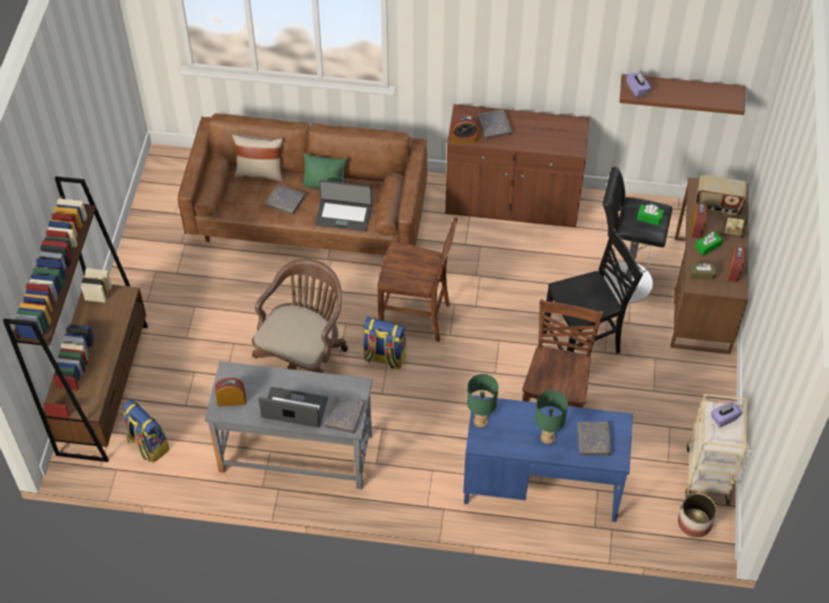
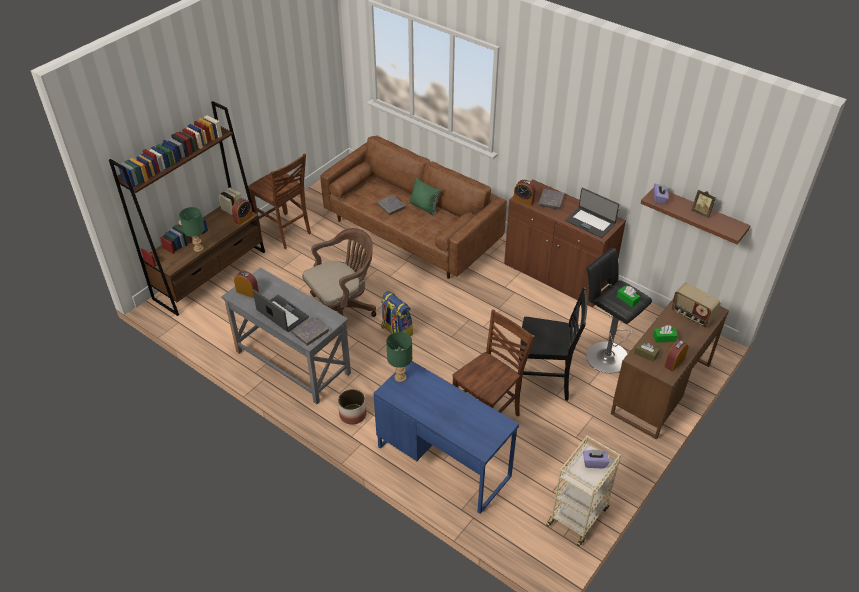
camera: 30 degrees right, 10 degrees down
(147, 445) = (208, 317): backpack -> none
(260, 172) = (389, 185): beige pillow -> none
(343, 215) = (422, 228): laptop -> laptop (590, 222)
(416, 317) = (437, 316): brown chair -> brown chair (285, 232)
(546, 437) = (440, 409): green table lamp -> green table lamp (198, 248)
(593, 440) = (474, 428): grey book -> none
(694, 522) = (542, 545): planter -> planter (353, 414)
(696, 227) = (664, 322): alarm clock -> alarm clock (243, 218)
(731, 233) = (690, 337): picture frame -> picture frame (701, 213)

